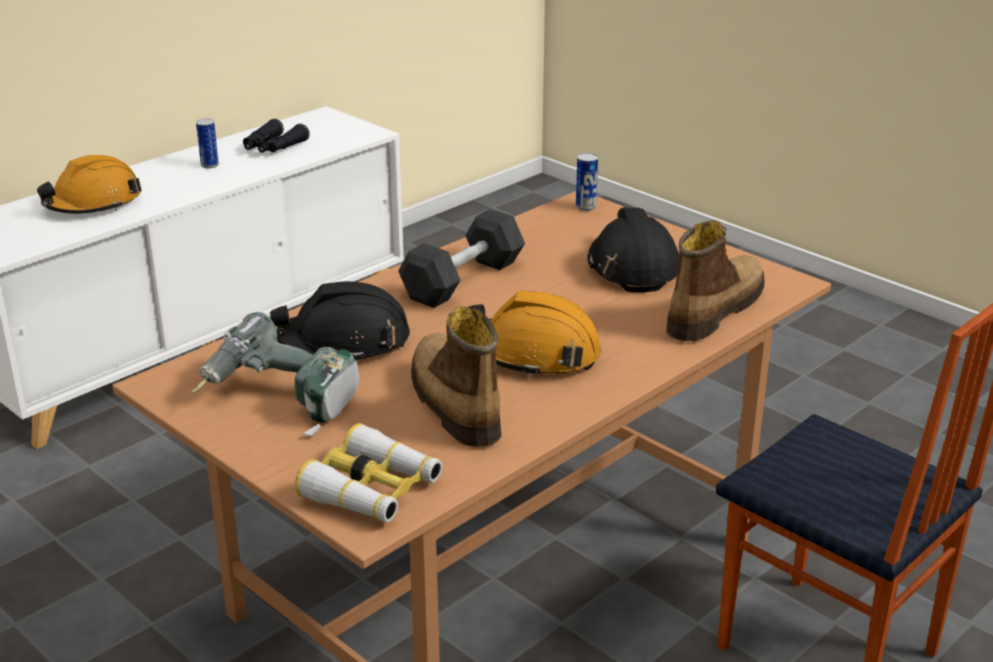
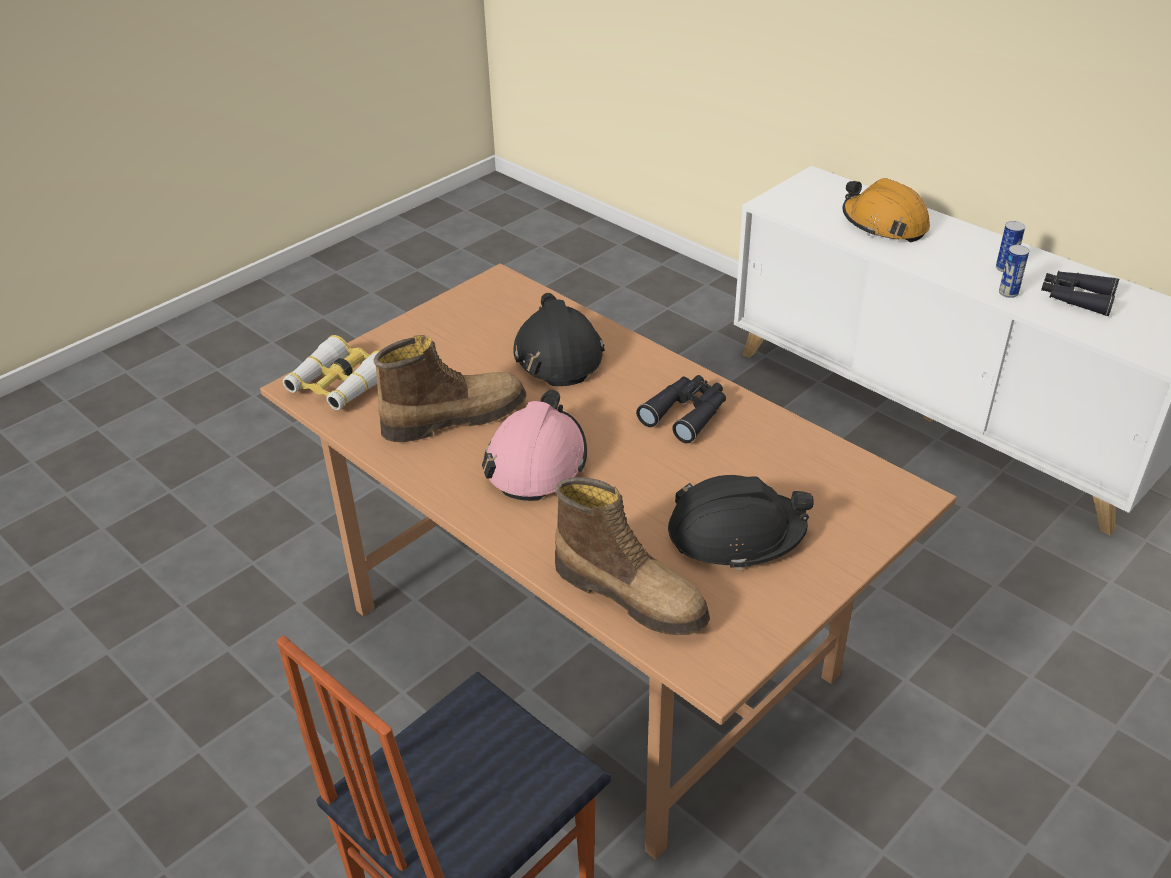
camera: 90 degrees right, 10 degrees up
(278, 401) = (467, 333): power drill -> none
(463, 280) = (686, 414): grey dumbbell -> black binoculars
(534, 354) = (536, 461): orange hard hat -> pink hard hat
(585, 207) = (899, 500): can -> can (1008, 293)

